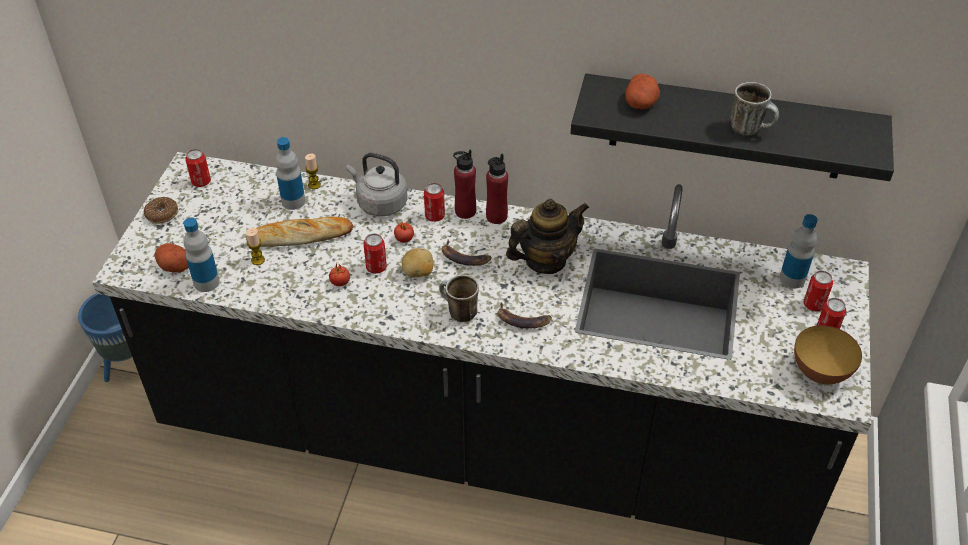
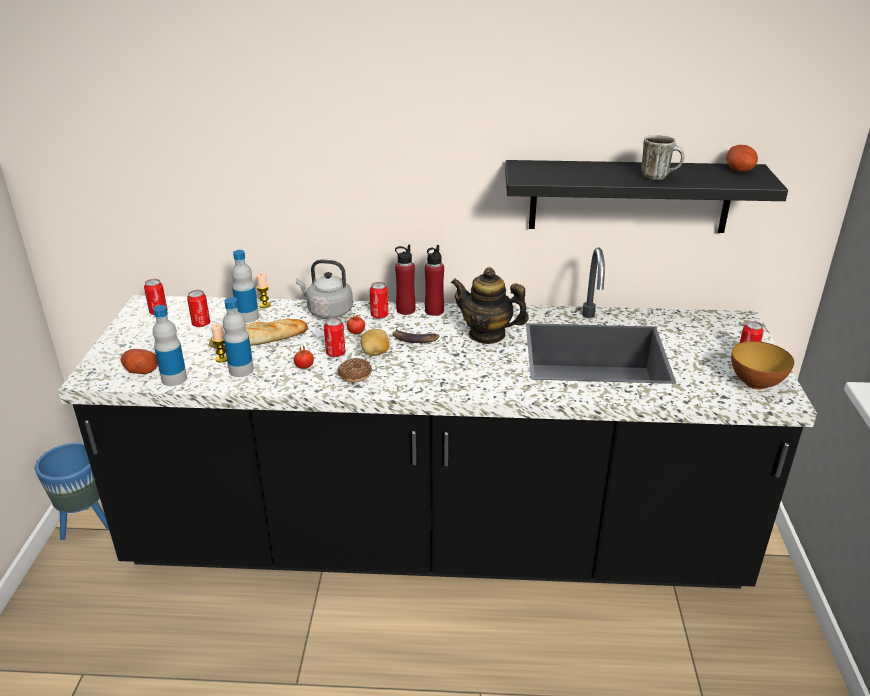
camera: 10 degrees left, 15 degrees down
(162, 214) = (123, 336): donut -> donut (355, 375)
(457, 312) = (420, 376): mug -> none
(522, 319) = (481, 375): banana -> none
(545, 260) = (487, 334): teapot -> teapot turned 120 degrees counterclockwise
(641, 103) = (560, 170): potato -> potato (739, 170)
(792, 279) = (701, 326): bottle -> bottle (241, 370)
(813, 305) = (727, 341): can -> can (201, 324)

